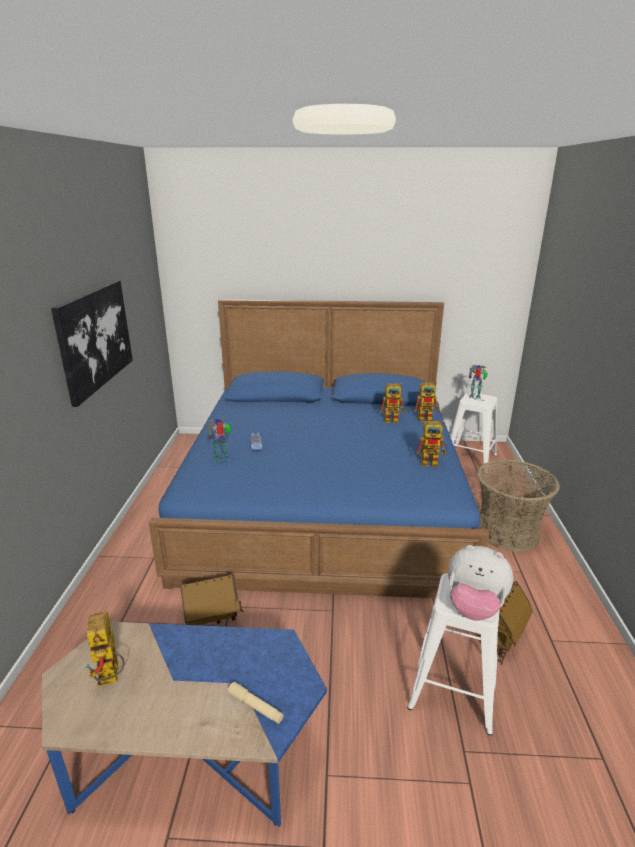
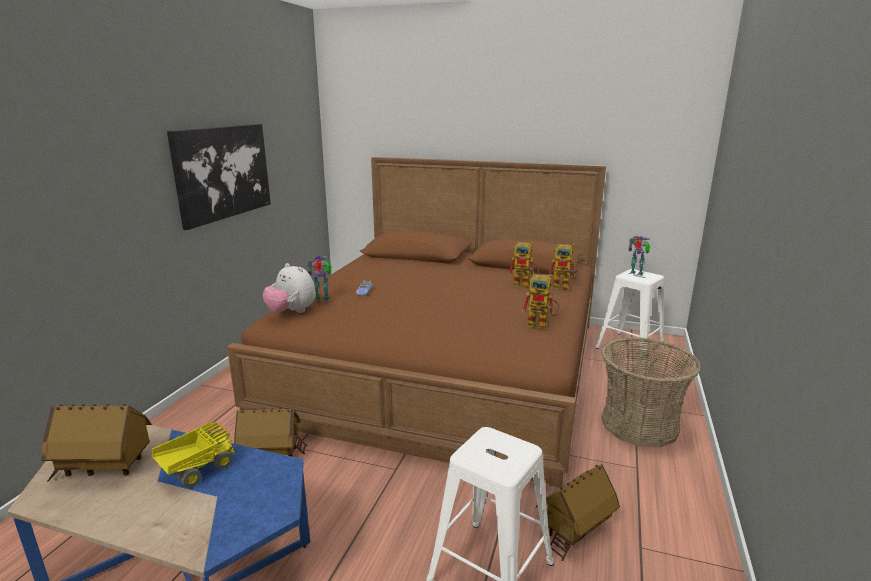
camera: 15 degrees right, 5 degrees down
(111, 678) = (104, 468): toy robot -> toy house
(204, 661) = (196, 470): none -> toy truck
(255, 707) = (215, 520): beige flashlight -> none
(323, 499) = (443, 365): blue bed -> brown bed
(474, 607) = (496, 463): plush toy -> plush toy (292, 312)

